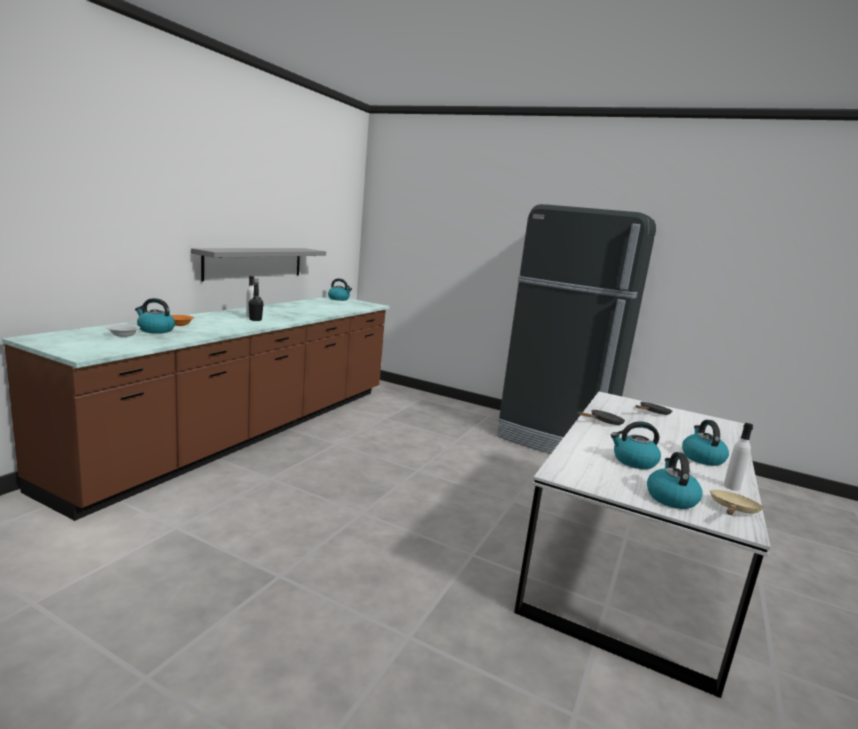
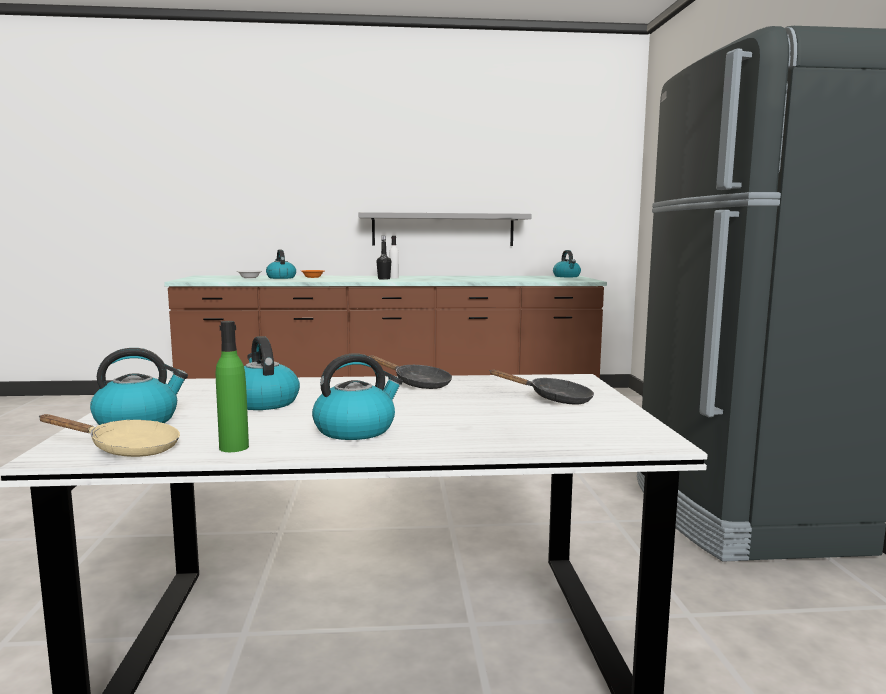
camera: 60 degrees right, 5 degrees down
(731, 487) = (234, 447): white bottle -> green bottle

